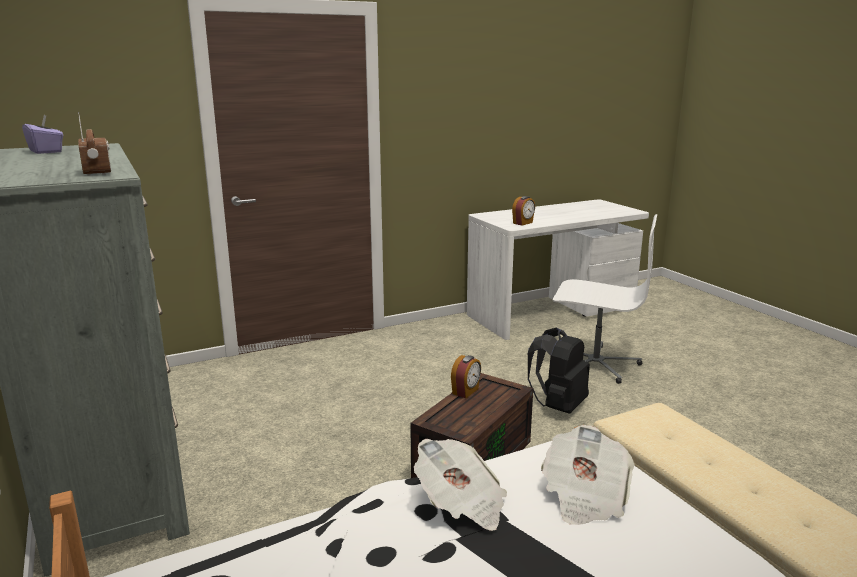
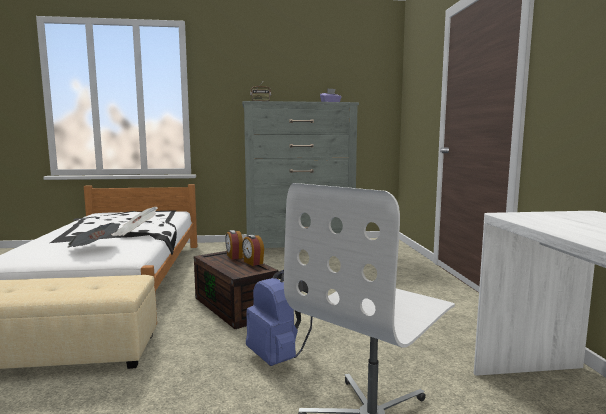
camera: 110 degrees right, 10 degrees down
(523, 223) = (539, 219): alarm clock -> alarm clock (234, 256)
(558, 406) = (278, 357): black backpack -> blue backpack

